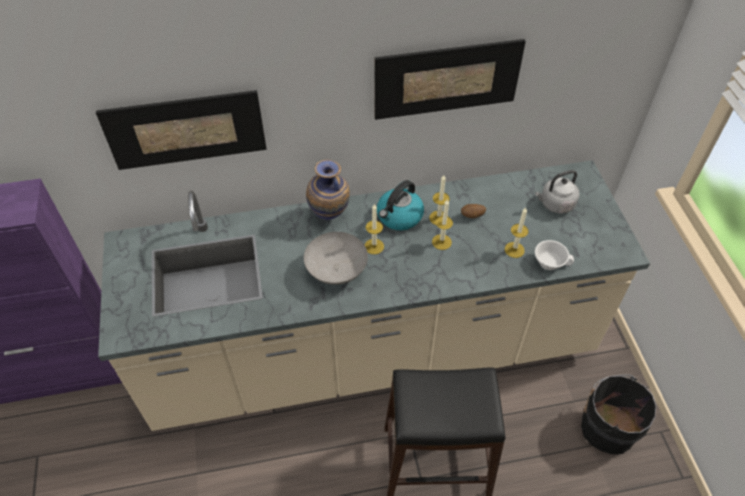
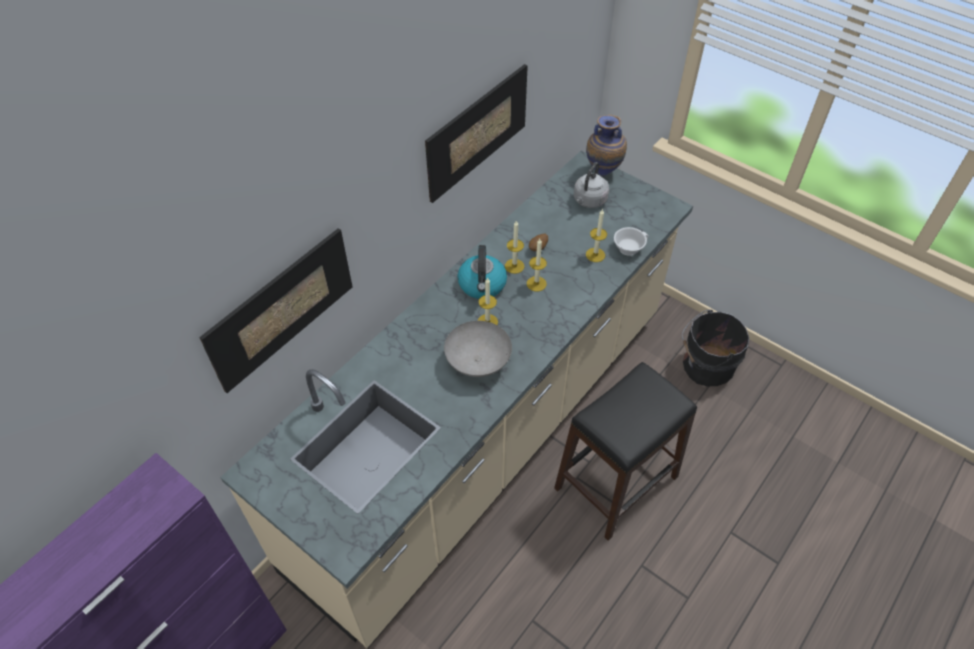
camera: 40 degrees left, 0 degrees up
(330, 216) = (424, 321): vase -> vase (603, 172)

